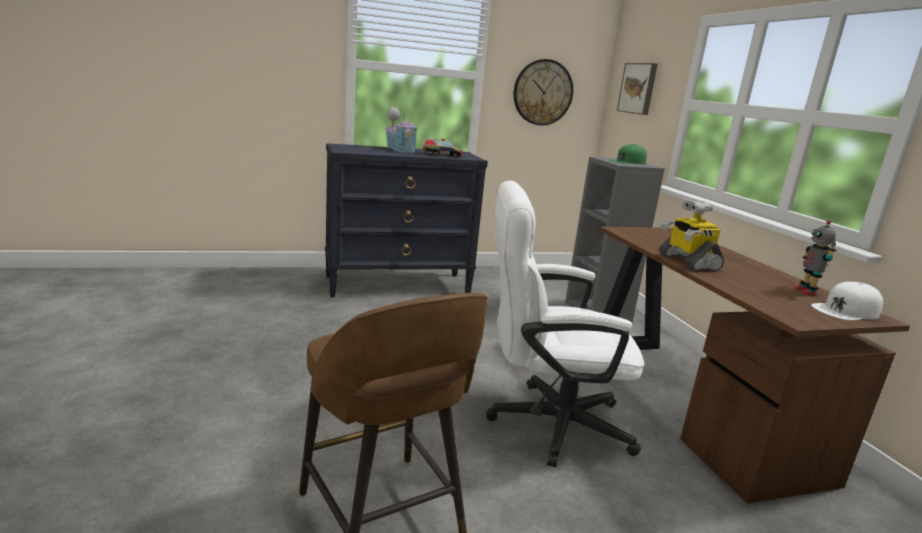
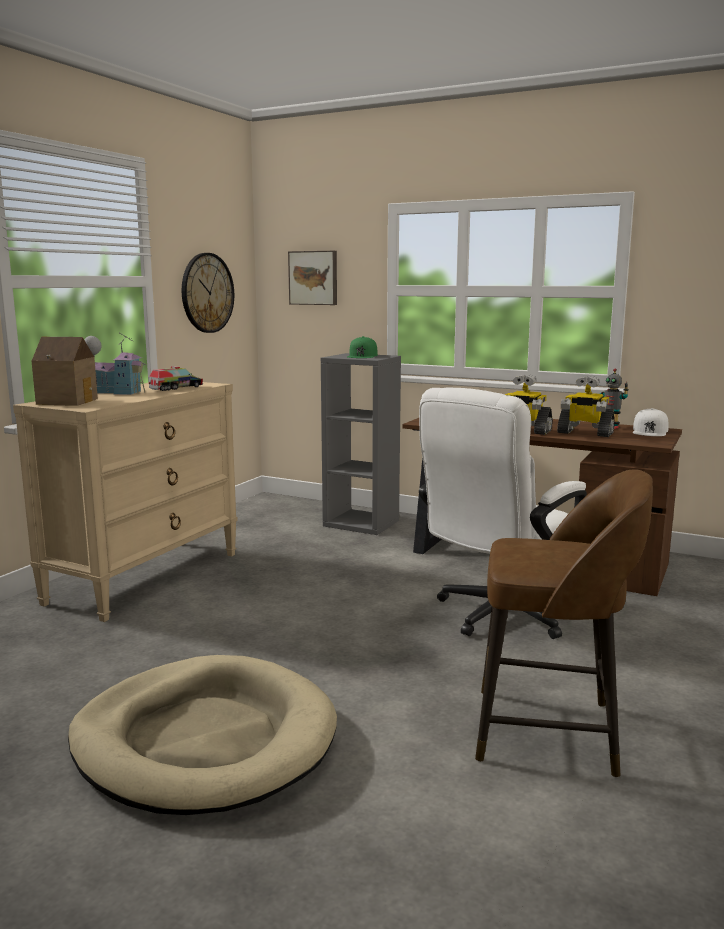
camera: 45 degrees left, 5 degrees down
(231, 377) = (204, 740): none -> beige dog bed
(353, 147) = (68, 401): none -> toy house
(398, 285) = (145, 577): black dresser -> beige dresser
(748, 284) = (584, 433): none -> toy robot

